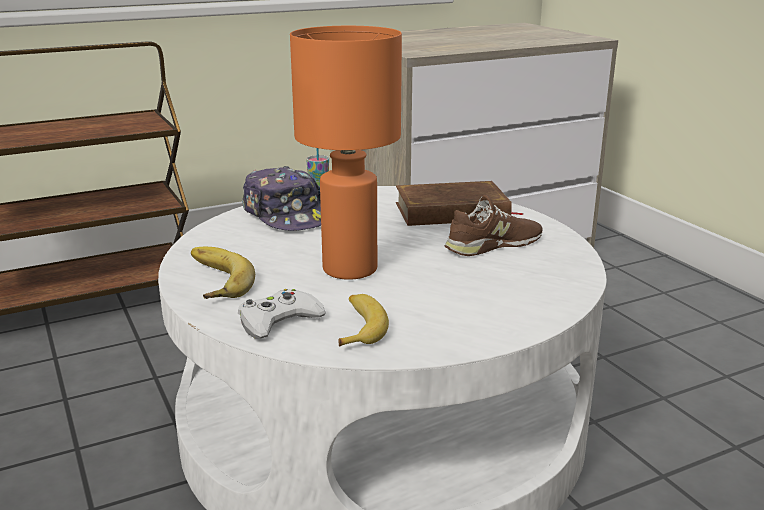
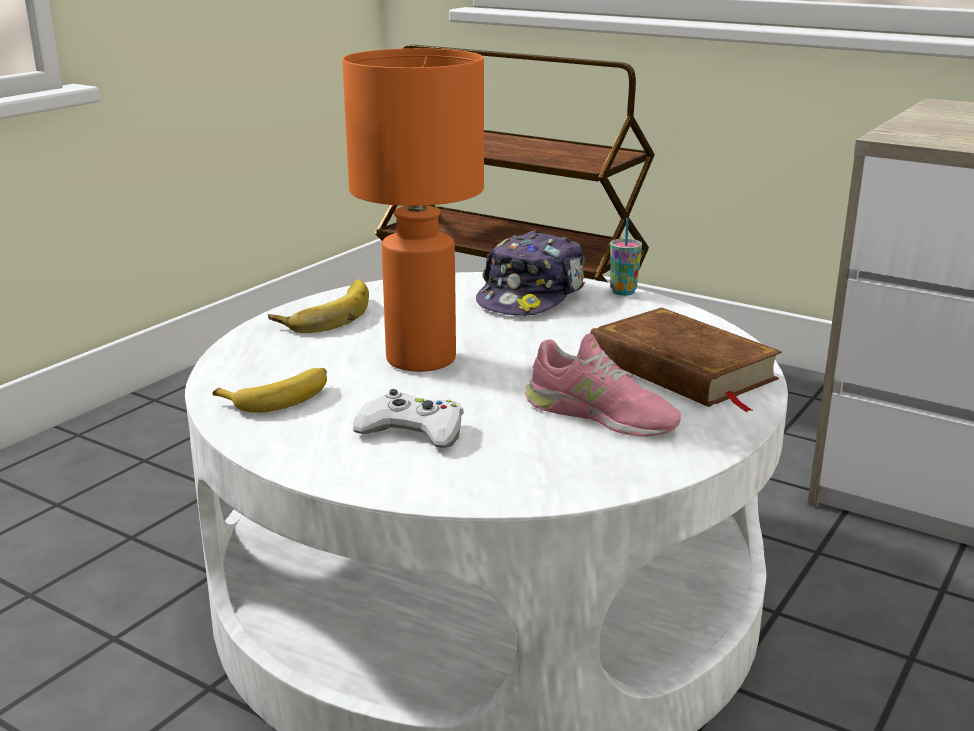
camera: 60 degrees right, 0 degrees up
(278, 321) = (262, 361): white game controller -> white game controller (413, 431)
(493, 245) = (600, 415): brown shoe -> pink shoe

